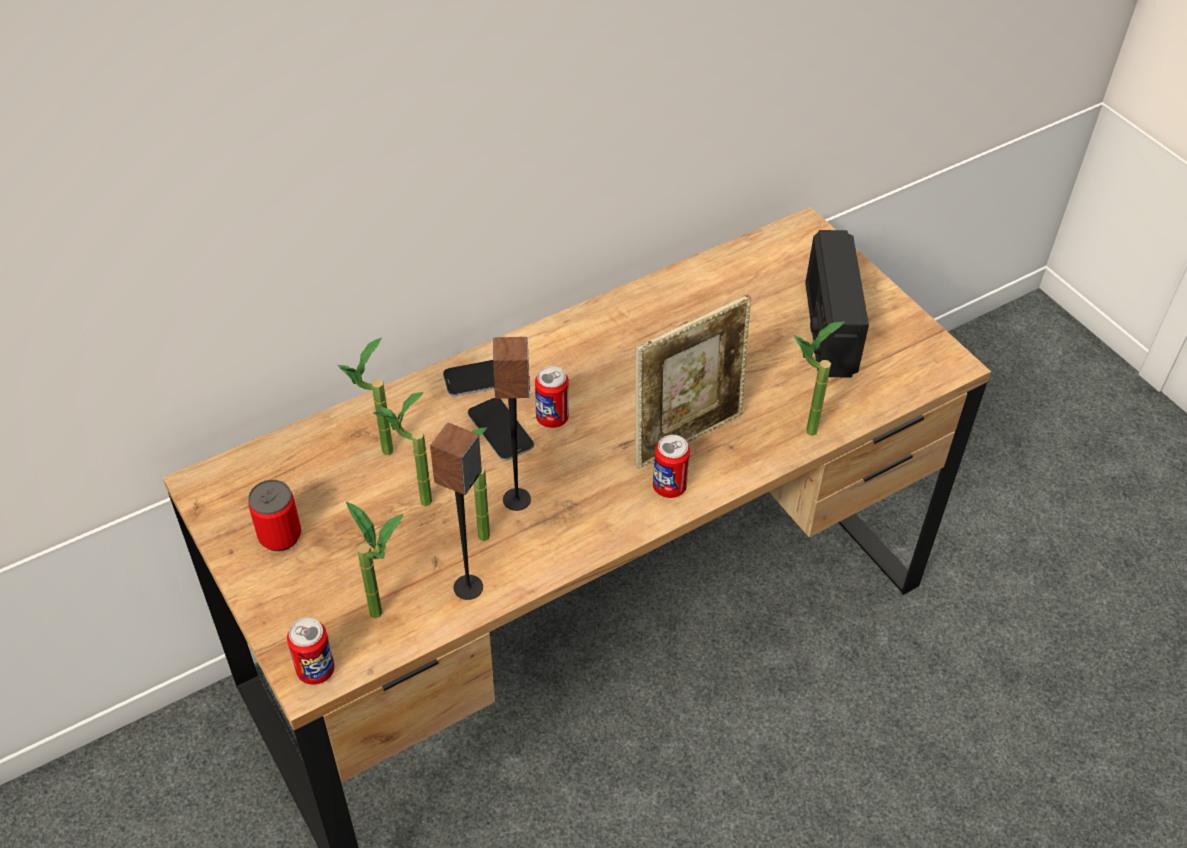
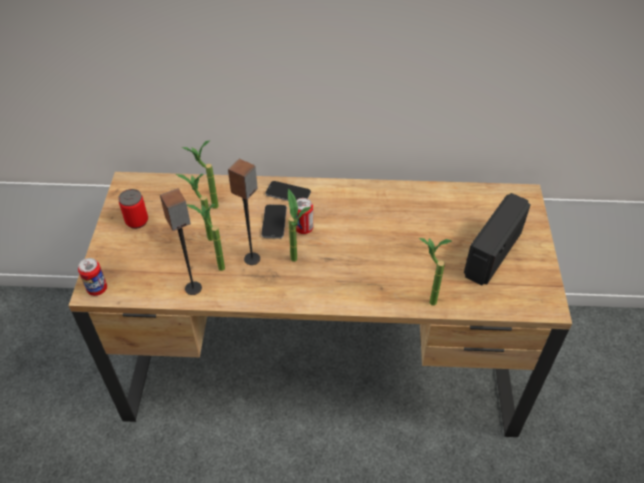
camera: 35 degrees right, 0 degrees up
(388, 616) = (148, 282): potted plant -> potted plant (298, 263)
(669, 487) = (331, 292): can -> none
(687, 435) = (363, 270): picture frame -> none

